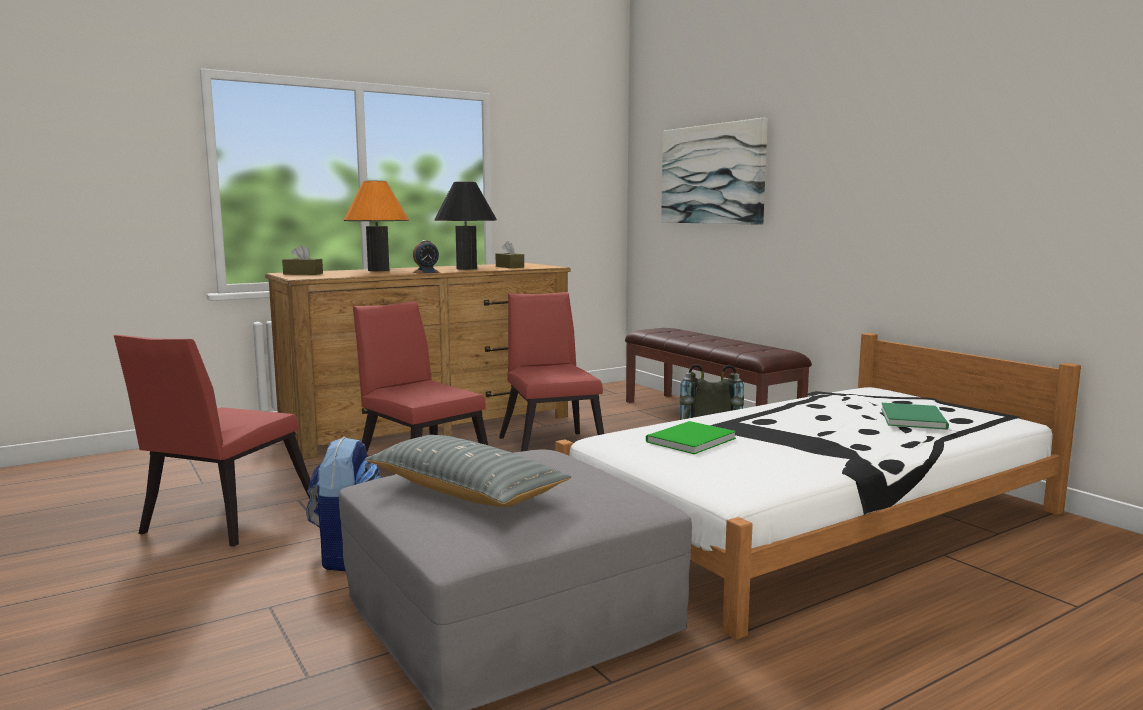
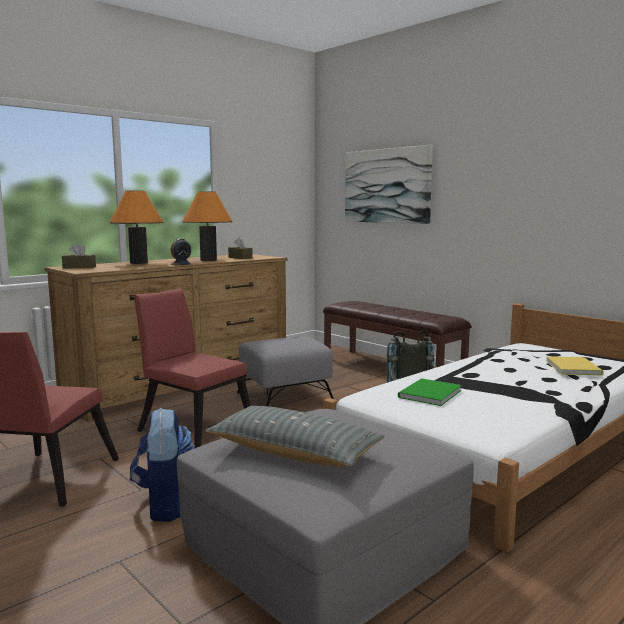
camera: 10 degrees left, 0 degrees up
(466, 268) = (208, 260): black table lamp -> orange table lamp
(551, 446) = (285, 398): red chair -> grey ottoman
(914, 418) = (574, 367): green book -> yellow book

